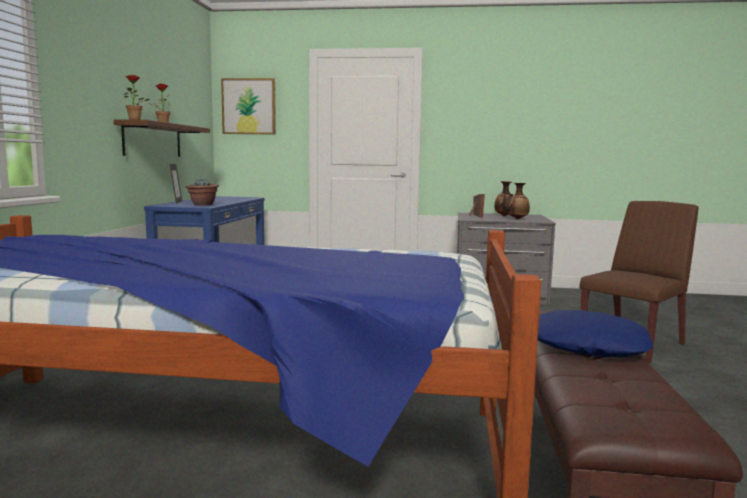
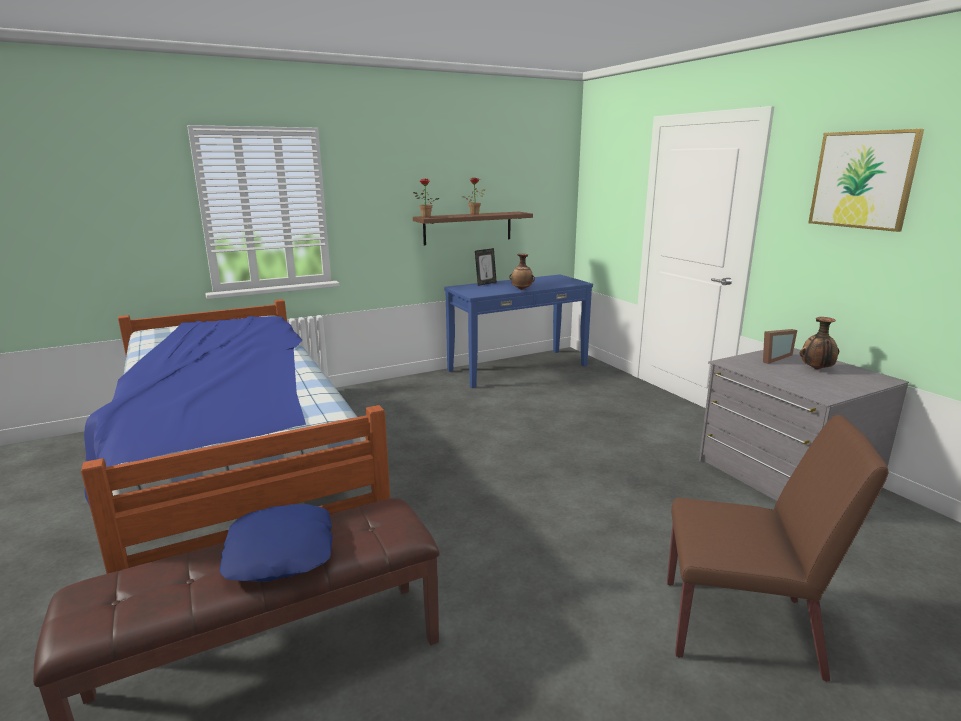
camera: 55 degrees right, 10 degrees up
(203, 205) = (483, 292): potted plant -> none
(249, 106) = (602, 183): picture -> picture (863, 180)
(517, 219) = (803, 380): vase -> vase (521, 289)

